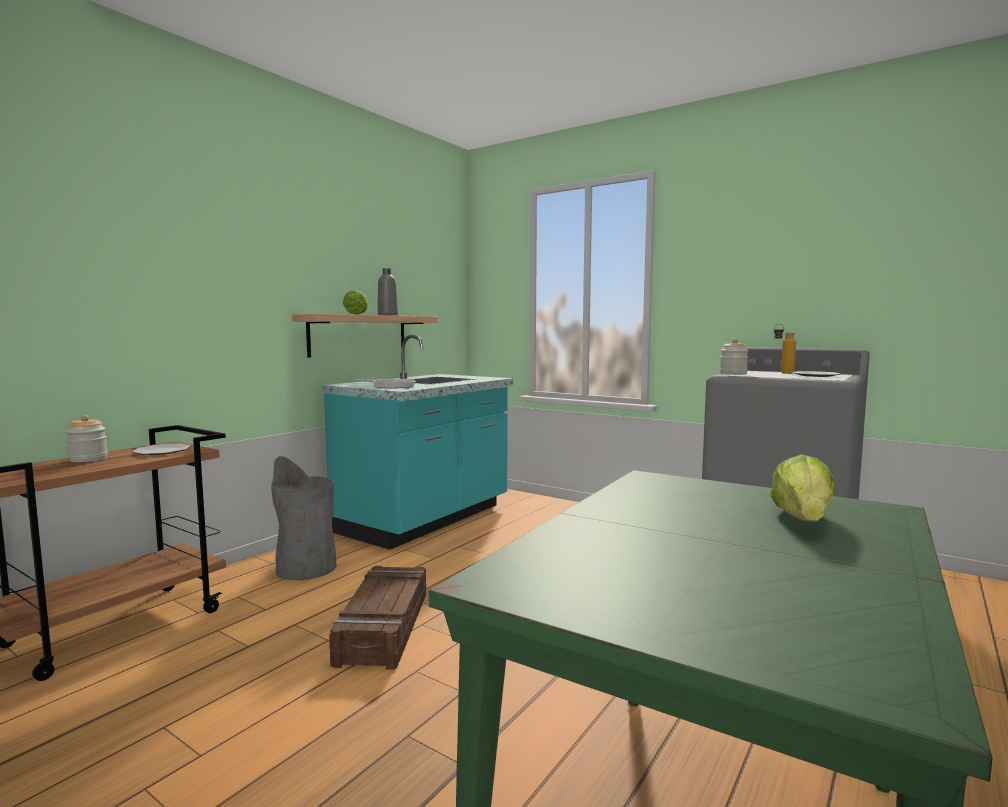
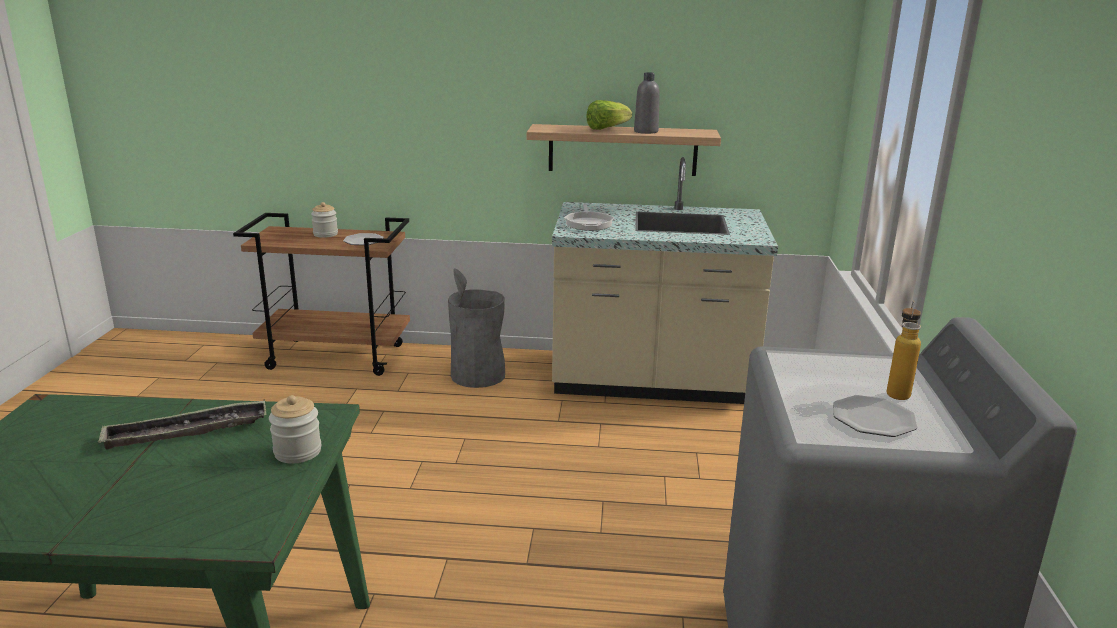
camera: 60 degrees right, 15 degrees up
(385, 627) = (405, 447): crate -> none
(426, 519) = (651, 382): turquoise counter -> beige counter
(651, 518) = (187, 432): none -> tray
(733, 374) = (805, 357): jar -> jar (297, 452)
(803, 520) = (198, 494): lettuce -> none

